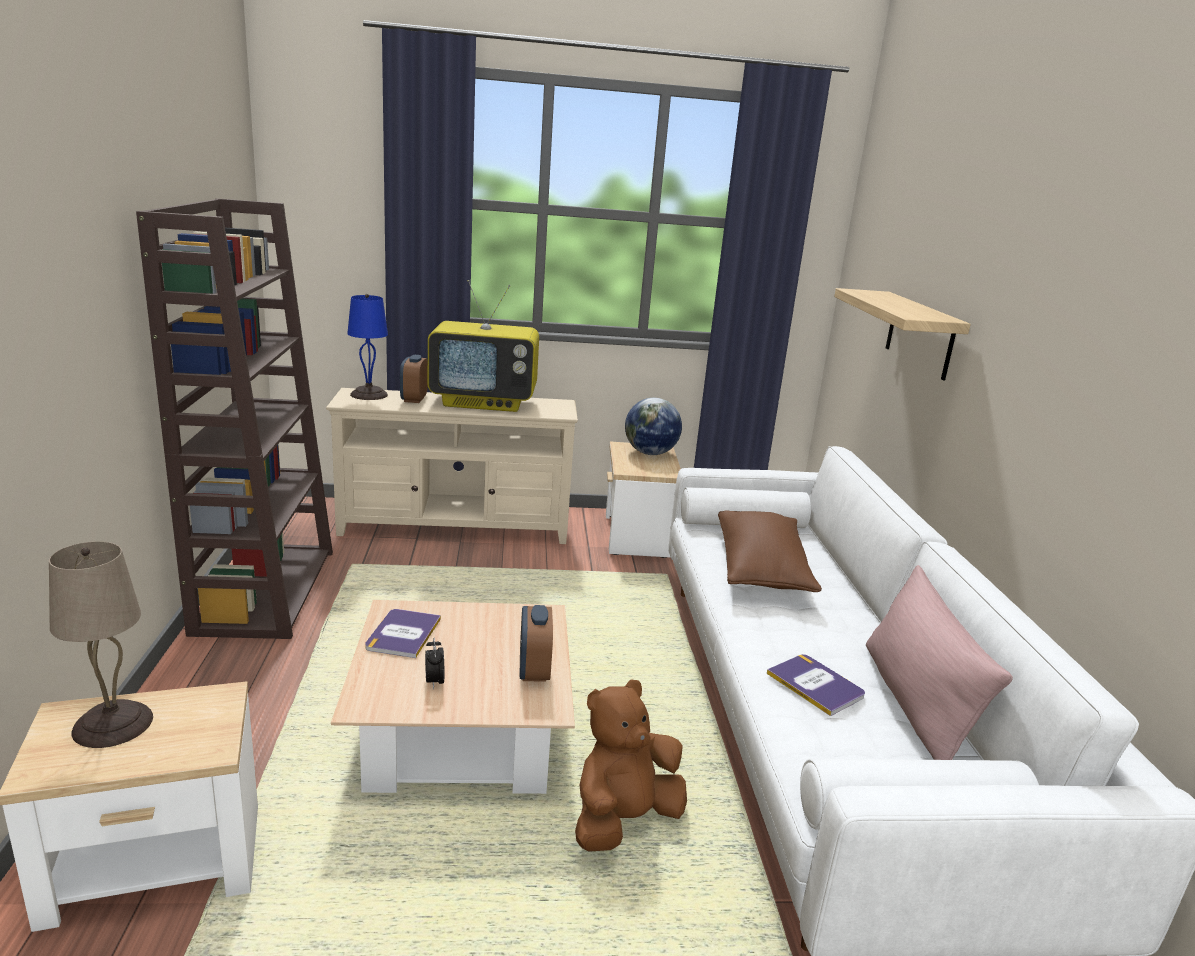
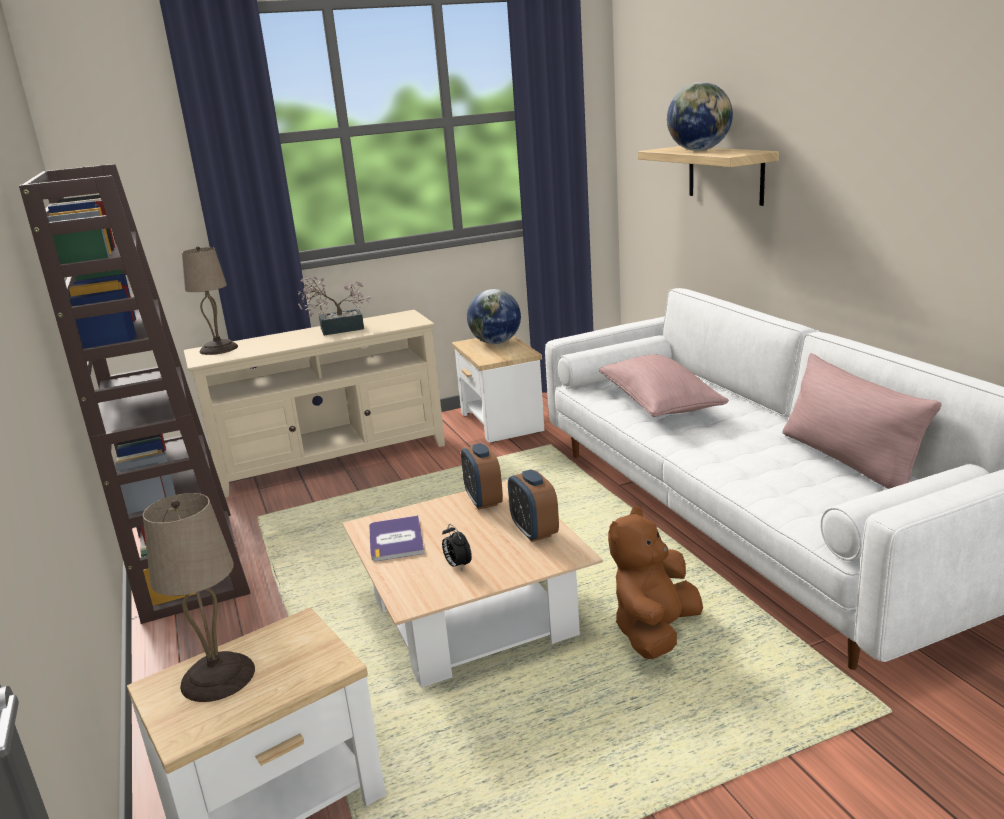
camera: 15 degrees left, 0 degrees up
(369, 395) = (219, 349): blue table lamp -> beige table lamp
(414, 399) = (266, 342): alarm clock -> alarm clock (483, 501)
(484, 402) = (336, 329): television -> potted plant
(761, 569) = (659, 404): brown pillow -> pink pillow
(816, 685) = (770, 470): book -> none
(893, 302) = (699, 150): none -> globe

